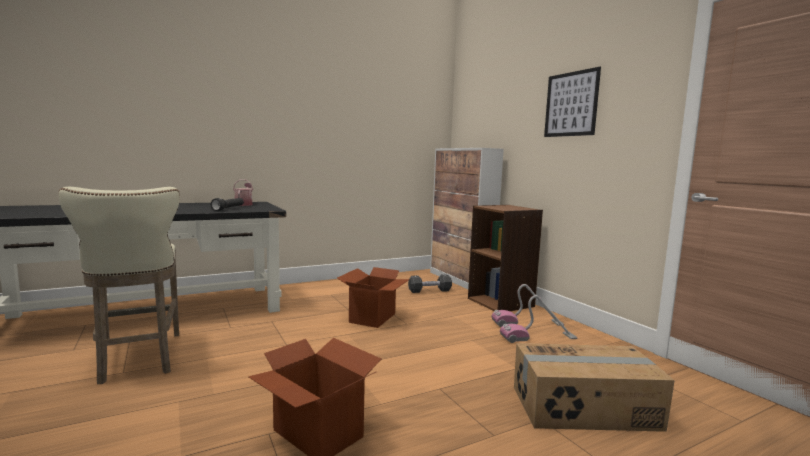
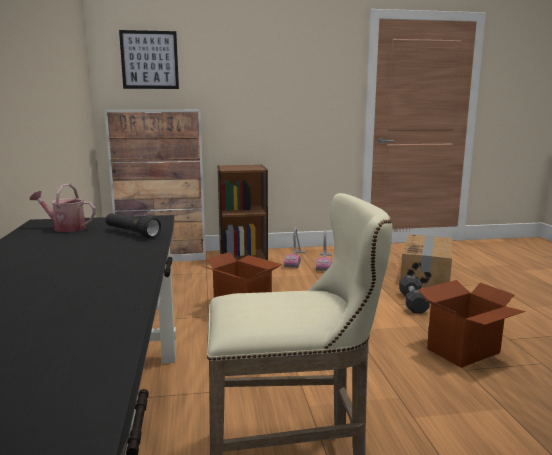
camera: 70 degrees left, 5 degrees up
(429, 291) = (183, 274): black dumbbell -> black dumbbell (413, 303)
(571, 104) = (276, 71): picture -> picture (149, 60)

